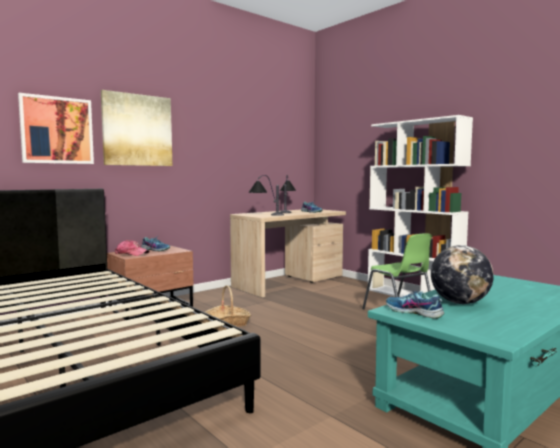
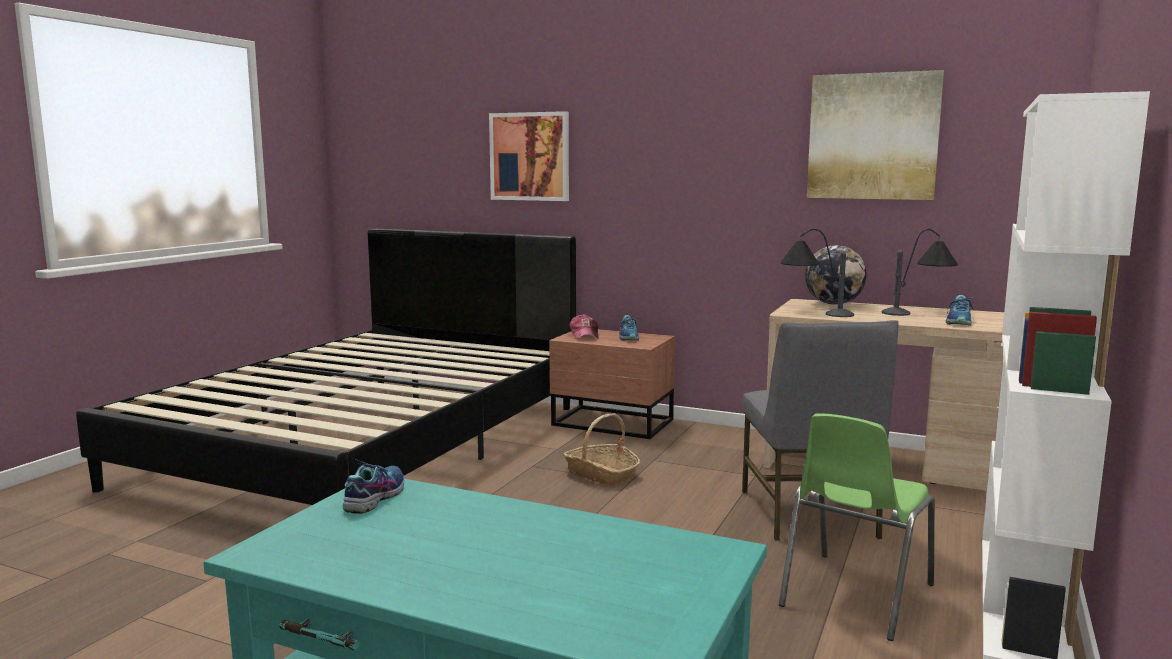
camera: 65 degrees right, 5 degrees up
(137, 130) = (632, 148): picture -> picture (873, 136)
(322, 302) = (810, 514): none -> grey chair
(459, 302) = (455, 524): globe -> globe (833, 304)

